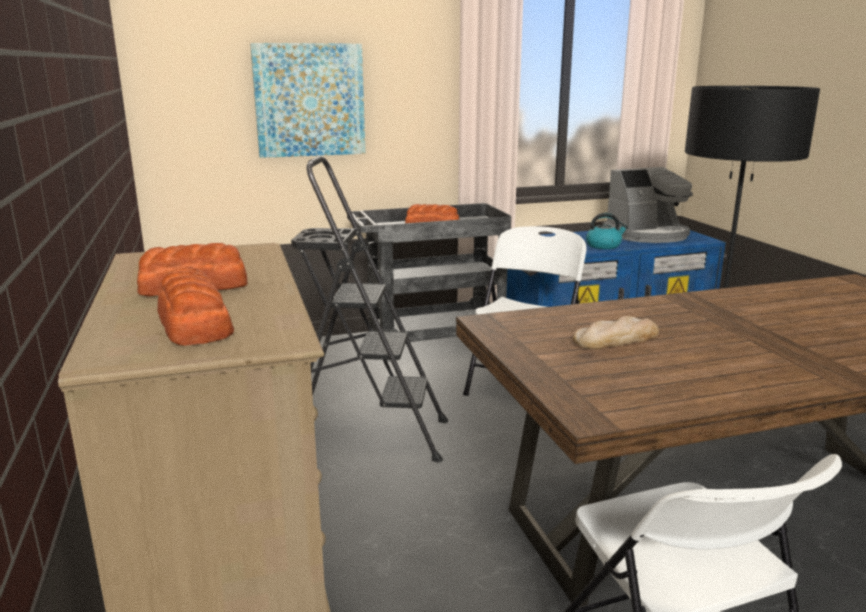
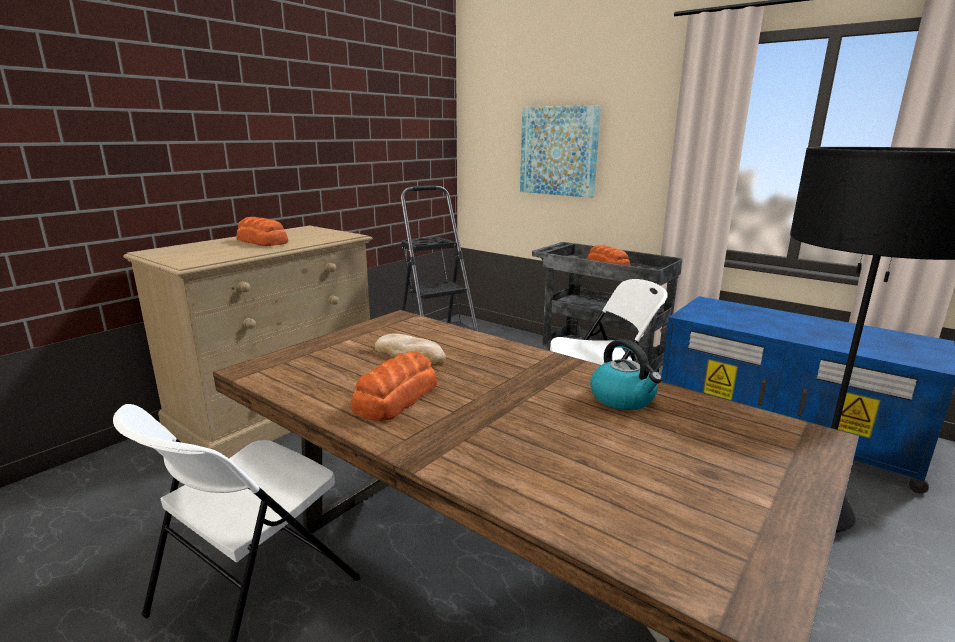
camera: 55 degrees right, 0 degrees up
(194, 324) = (200, 252): bread -> bread (395, 398)
(604, 245) = (769, 328): kettle -> kettle (623, 399)
(647, 235) = (864, 337): coffee machine -> none

